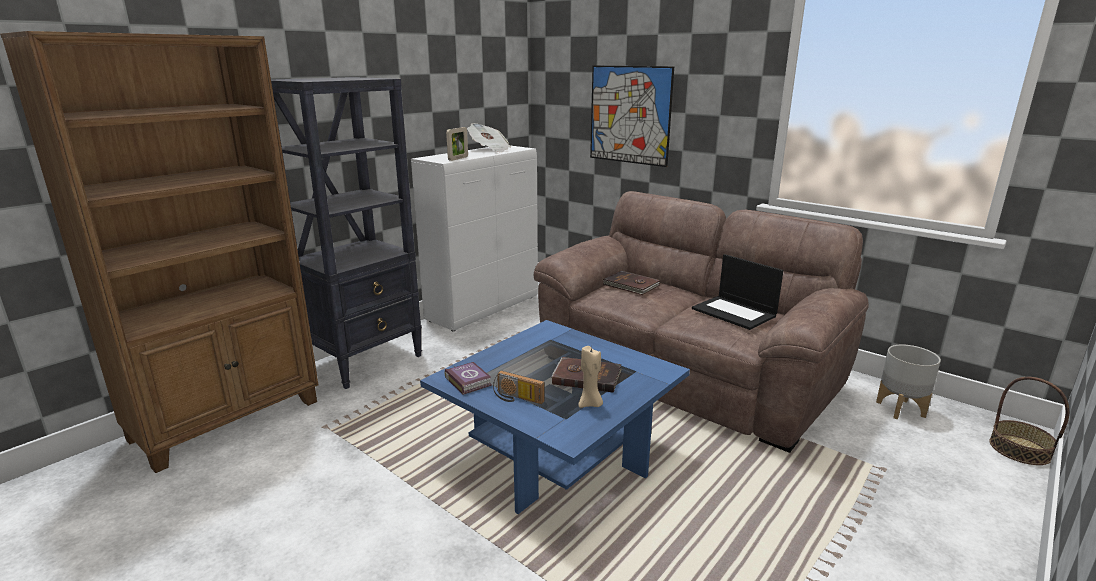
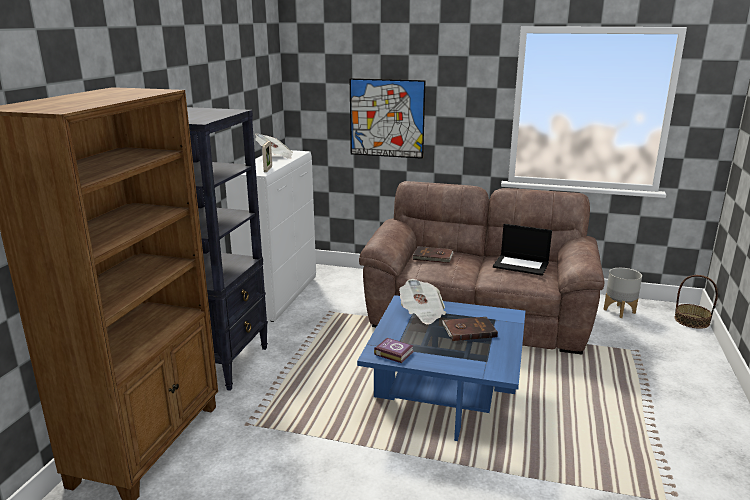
camera: 25 degrees left, 0 degrees up
(517, 398) = (441, 356): radio -> none
(554, 345) = (422, 313): none -> newspaper
(590, 404) = (491, 348): beige candle -> none

